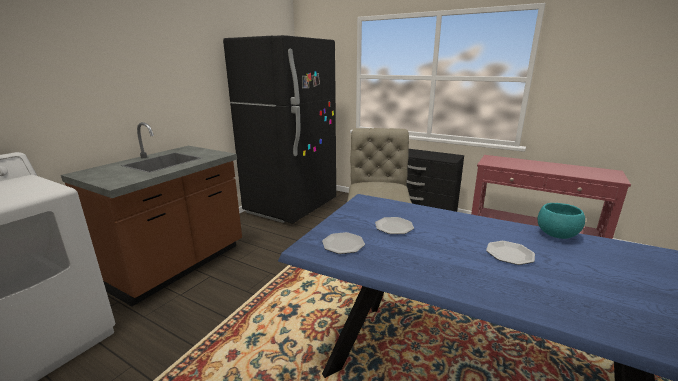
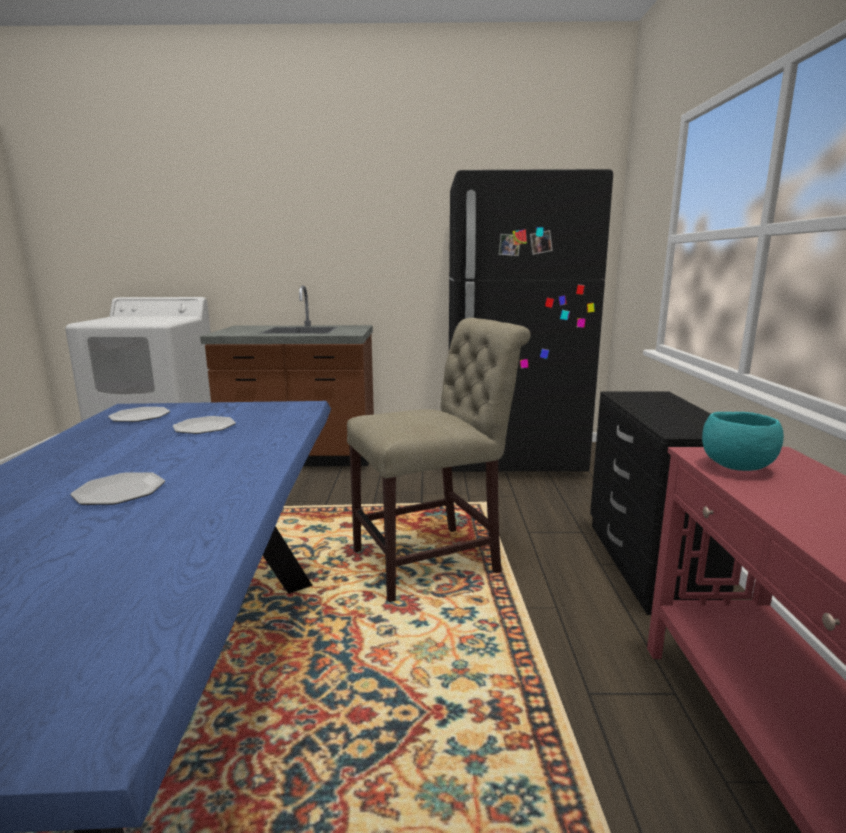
camera: 60 degrees right, 5 degrees down
(556, 235) = (218, 525): turquoise bowl -> turquoise bowl (736, 467)

